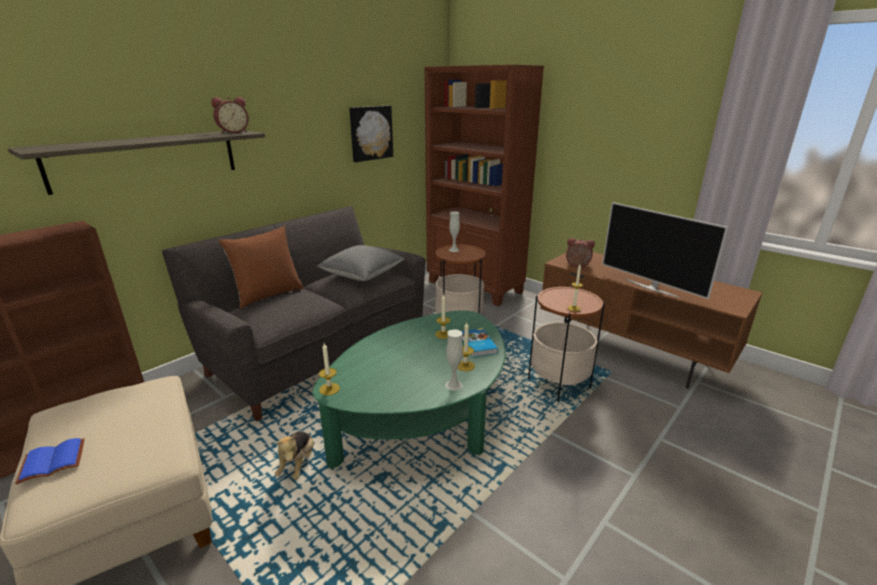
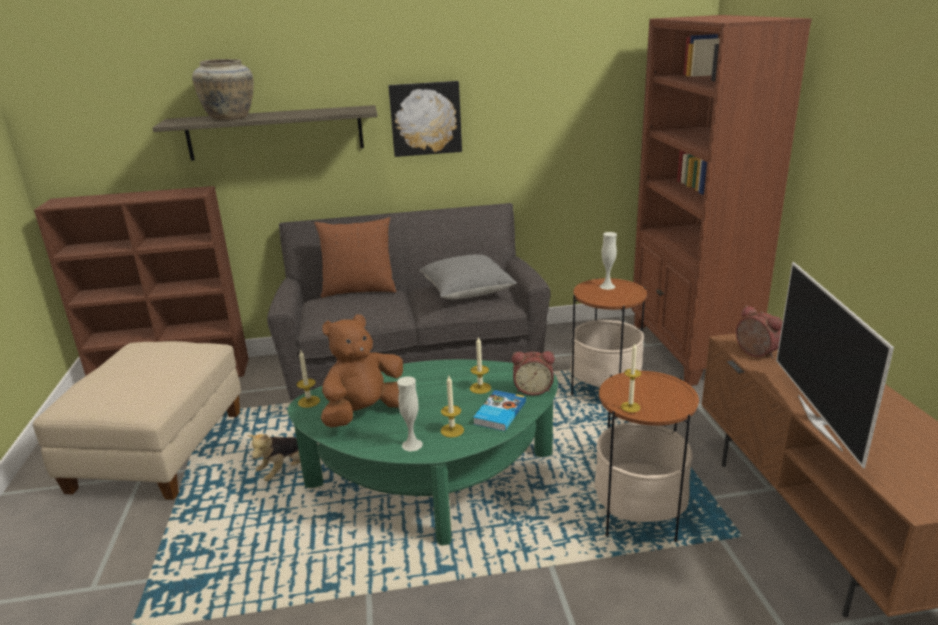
camera: 40 degrees right, 0 degrees up
(51, 463) = (92, 381): blue book -> none
(109, 143) = (230, 118): none -> beige vase
(233, 132) = (354, 109): alarm clock -> alarm clock (533, 389)
(370, 133) = (556, 110): picture -> picture (425, 118)
(388, 379) = (365, 413): none -> brown plush toy

